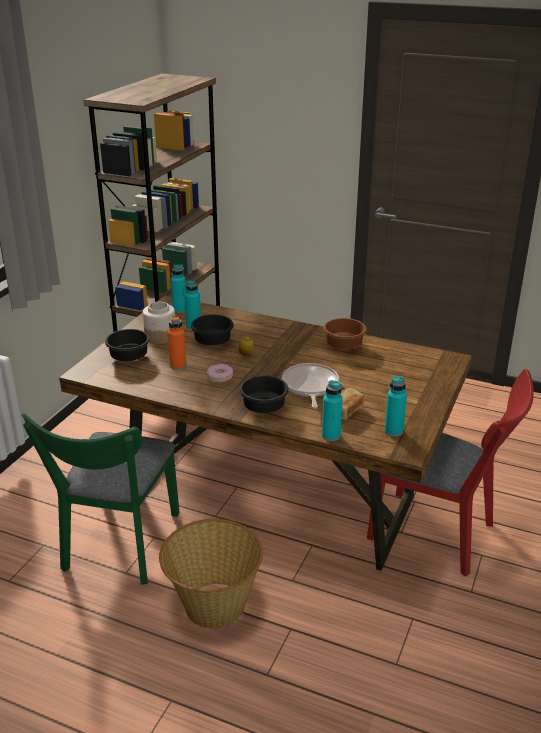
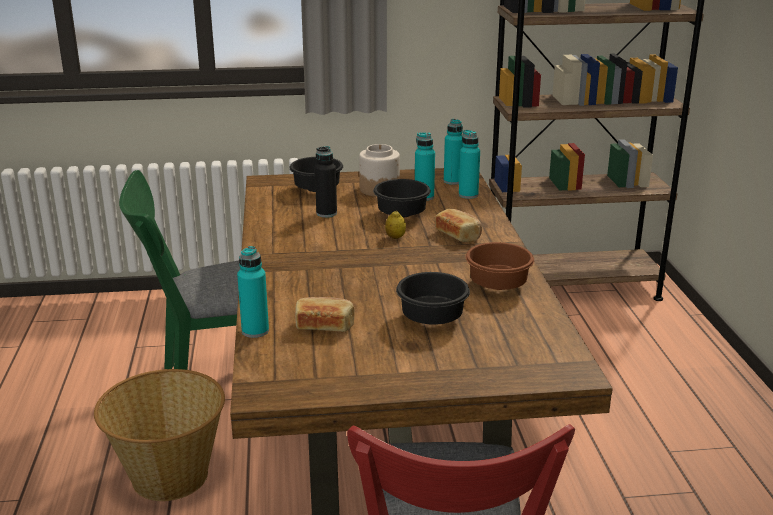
camera: 60 degrees right, 5 degrees down
(178, 366) = (326, 213): orange bottle -> black bottle
(219, 377) = (326, 238): donut -> none
(262, 407) = (282, 276): black bowl -> black bowl (431, 317)
(265, 335) = (459, 235): none -> bread
(310, 387) = (361, 290): frying pan -> none
(393, 431) = (305, 371): turquoise bottle -> turquoise bottle (468, 195)

